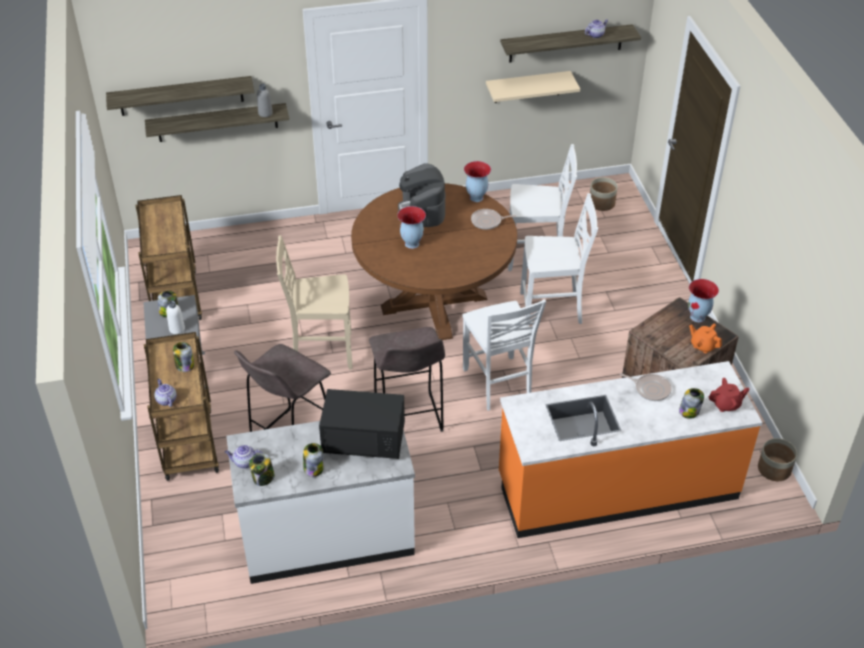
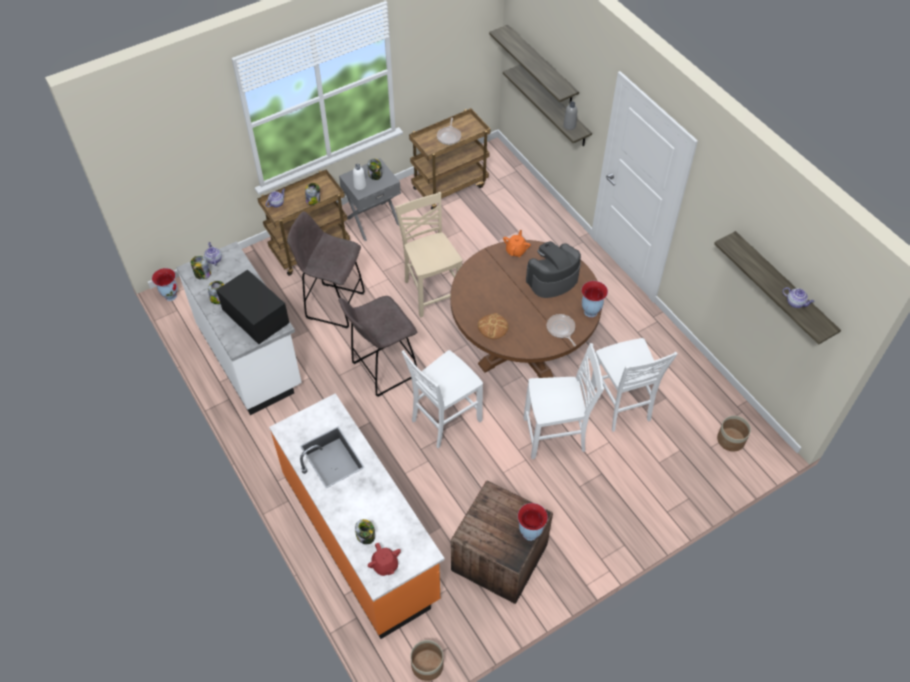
camera: 70 degrees right, 10 degrees up
(364, 439) = (255, 318): black microwave -> black microwave turned 150 degrees clockwise
(411, 243) = (504, 285): vase -> vase (170, 295)
(461, 265) = (493, 327): none -> bread
(527, 87) = (743, 292): beige shelf -> none
(552, 309) = (555, 436): white chair -> white chair turned 75 degrees counterclockwise
(650, 389) = (383, 500): frying pan -> frying pan (449, 136)
(703, 345) = (491, 545): orange teapot -> orange teapot (516, 251)

